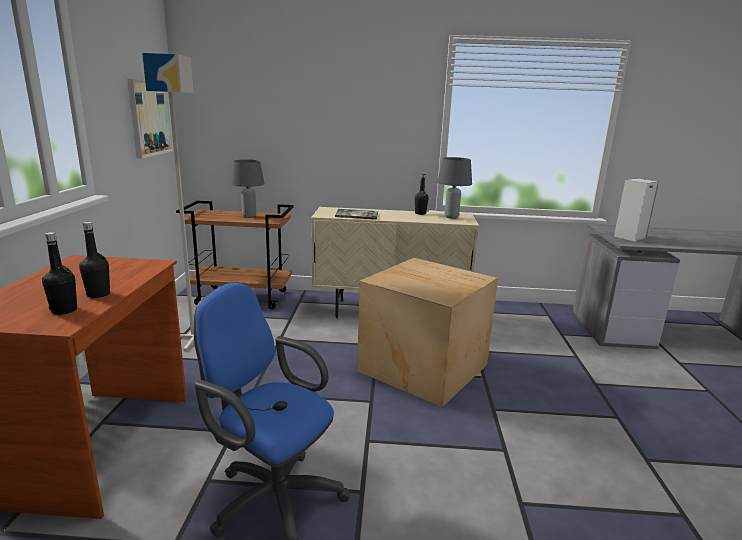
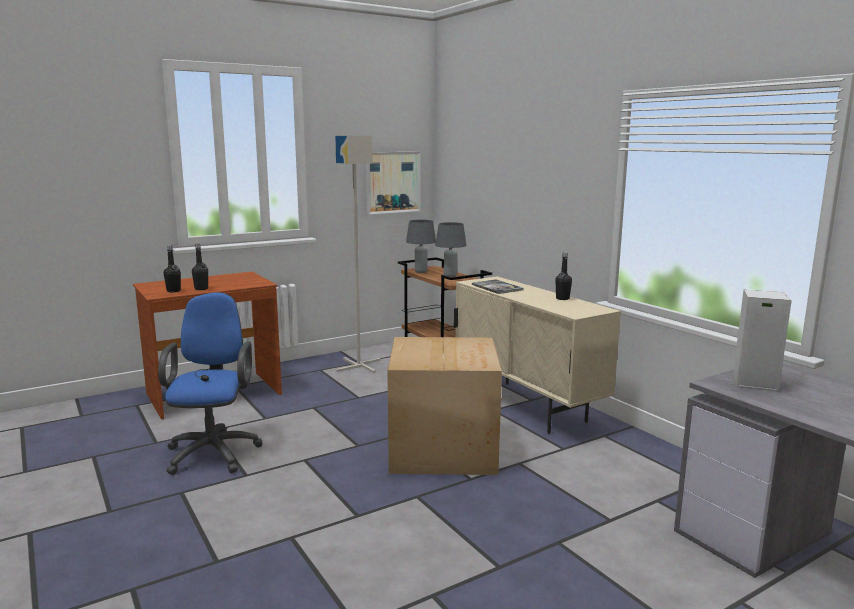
camera: 55 degrees right, 5 degrees down
(451, 217) = (579, 308): grey table lamp -> grey table lamp (421, 272)

